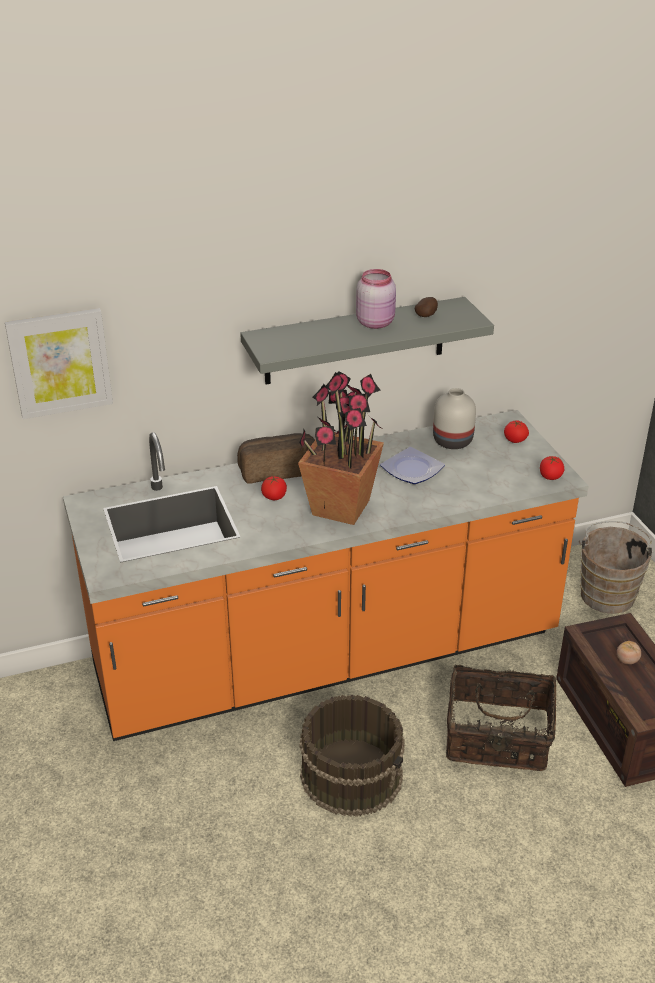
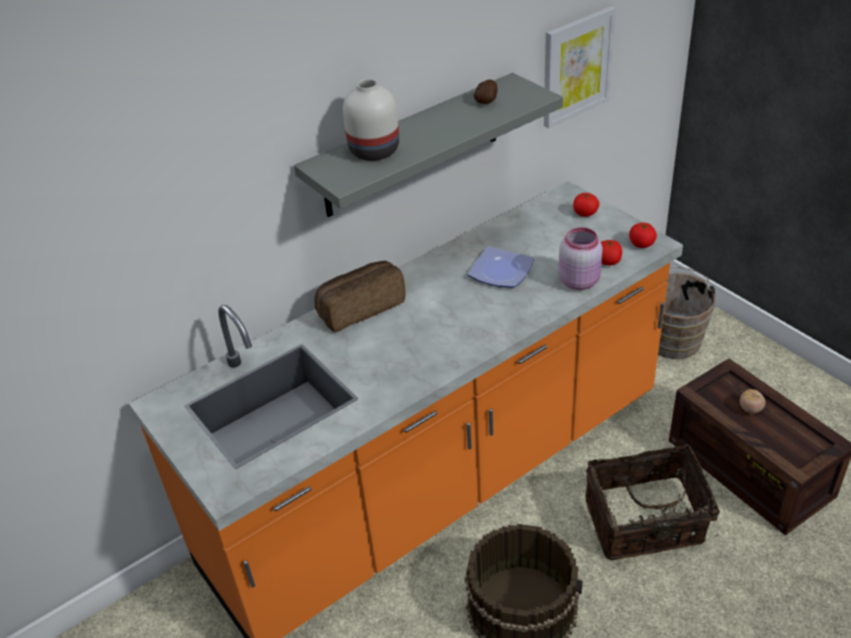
camera: 15 degrees left, 5 degrees up
(60, 362) = (94, 251): picture -> picture (576, 67)
(274, 497) = (372, 340): tomato -> tomato (608, 262)
(341, 507) = (449, 333): potted plant -> none
(376, 322) = (438, 121): pink jar -> pink jar (579, 280)
(451, 441) = (523, 230): white vase -> white vase (373, 151)

